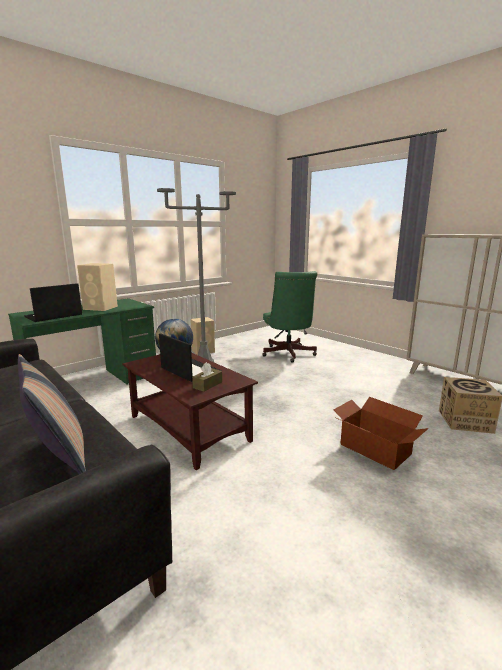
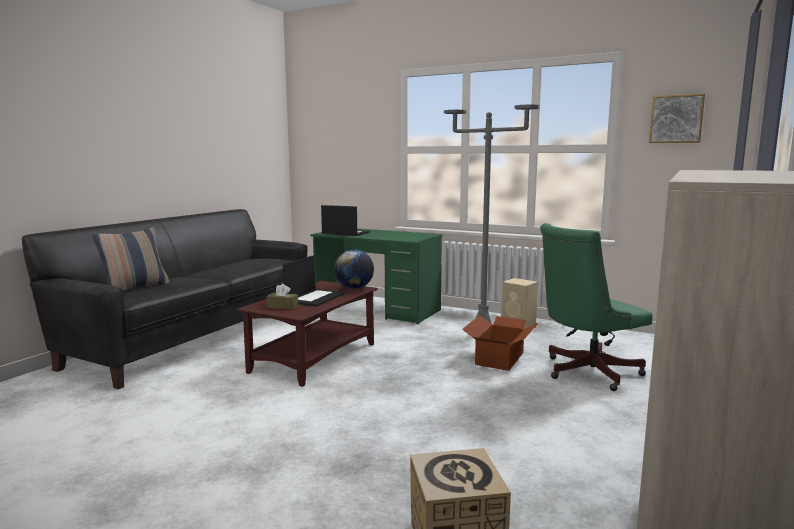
camera: 70 degrees right, 5 degrees down
(101, 308) = (387, 235): beige speaker -> none
(249, 207) = (676, 119): none -> picture
(375, 449) = (313, 454): cardboard box -> cardboard box (498, 358)

